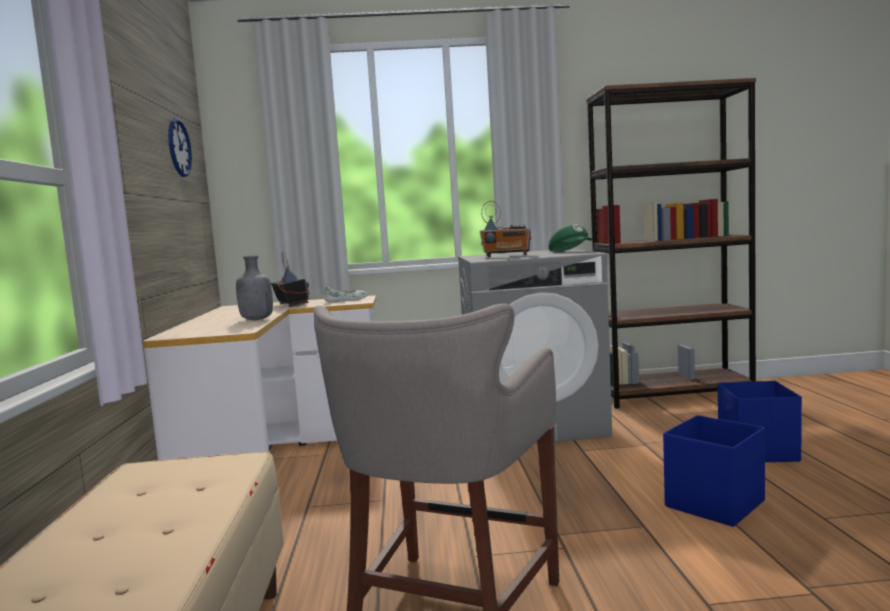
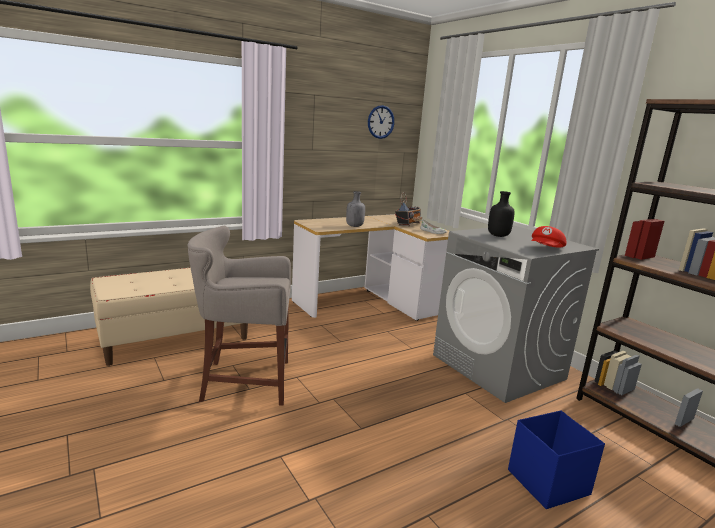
camera: 60 degrees right, 10 degrees up
(507, 256) = (498, 236): radio -> black bottle
(571, 251) = (546, 249): green cap -> red cap
(713, 504) = (414, 457): blue storage box -> none

